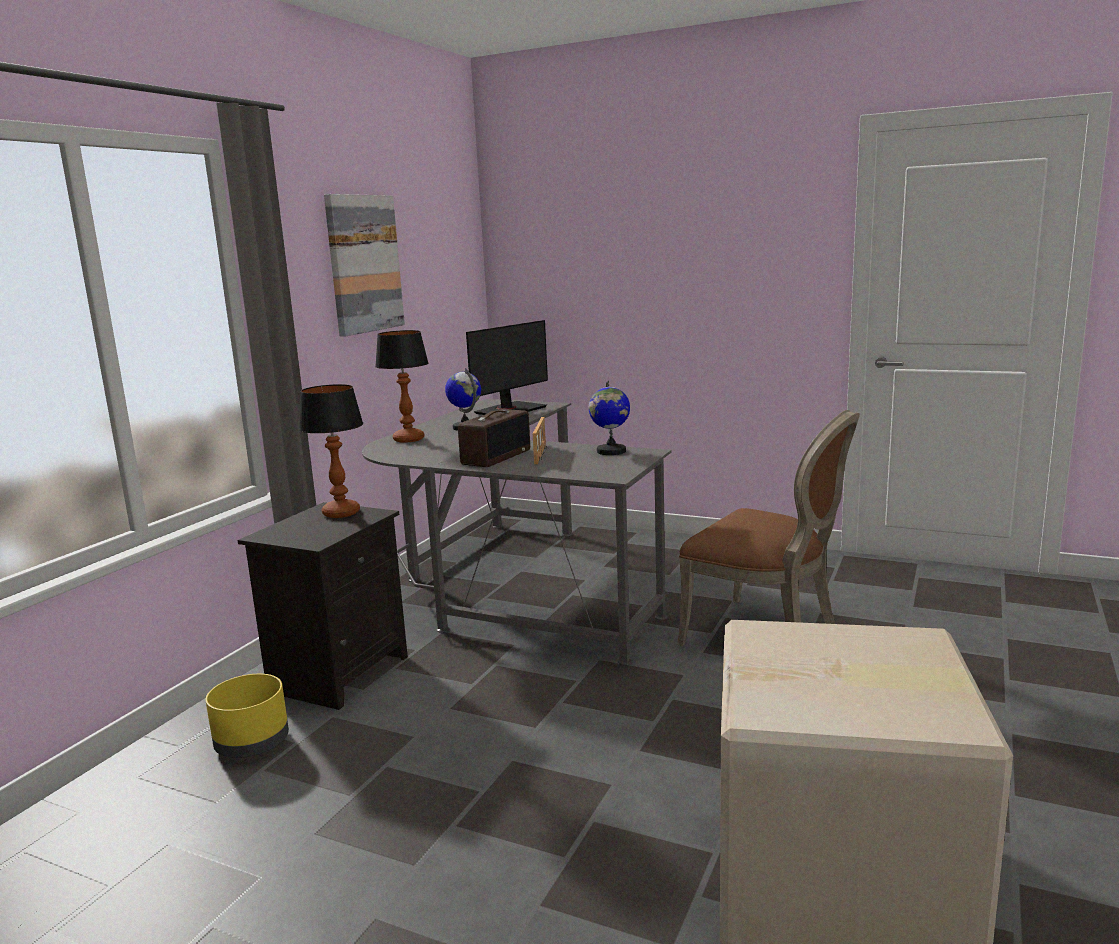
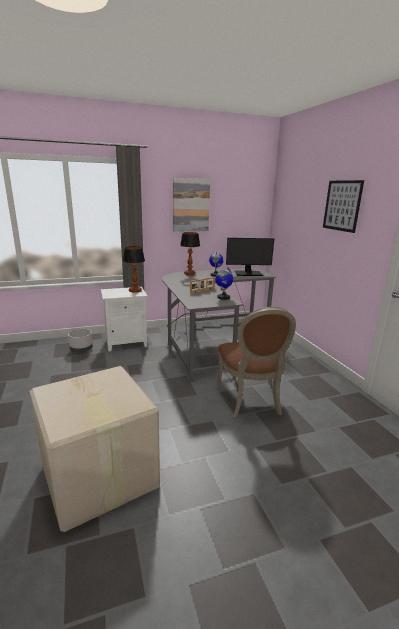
camera: 45 degrees right, 5 degrees up
(253, 743) = (81, 349): yellow planter -> grey planter
(339, 673) = (126, 342): black nightstand -> white nightstand
(496, 457) = (189, 287): radio -> none
(713, 230) = (342, 205): none -> picture

